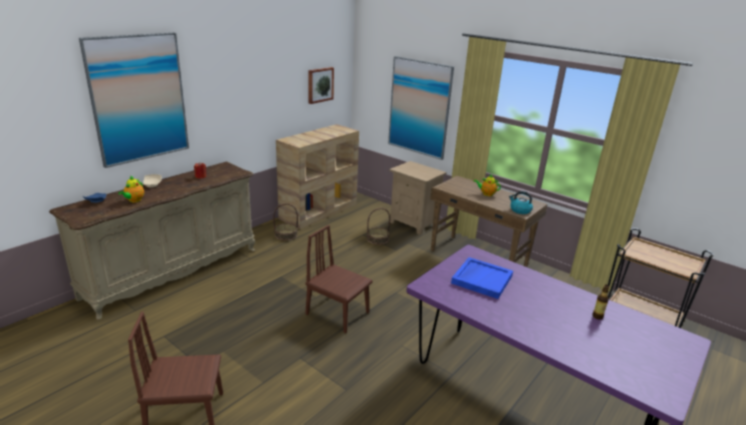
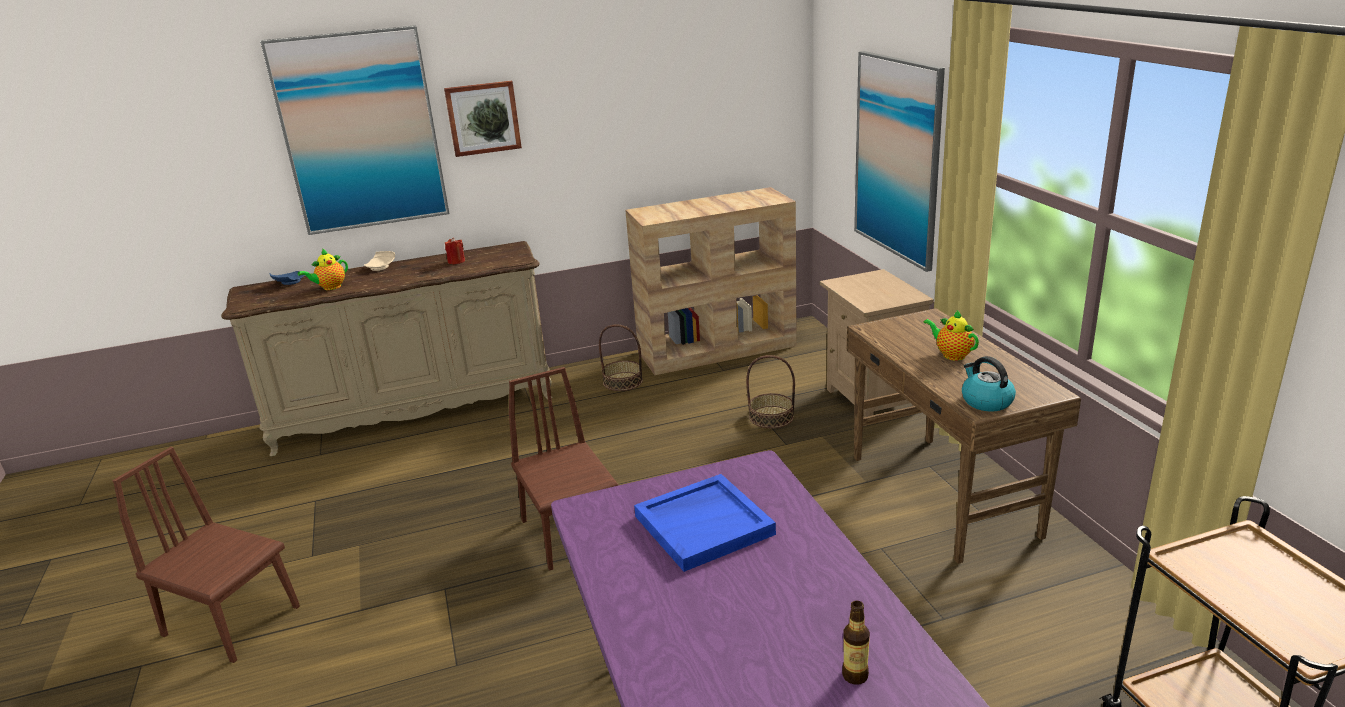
camera: 35 degrees right, 0 degrees up
(320, 85) = (728, 111): picture -> picture (483, 118)

